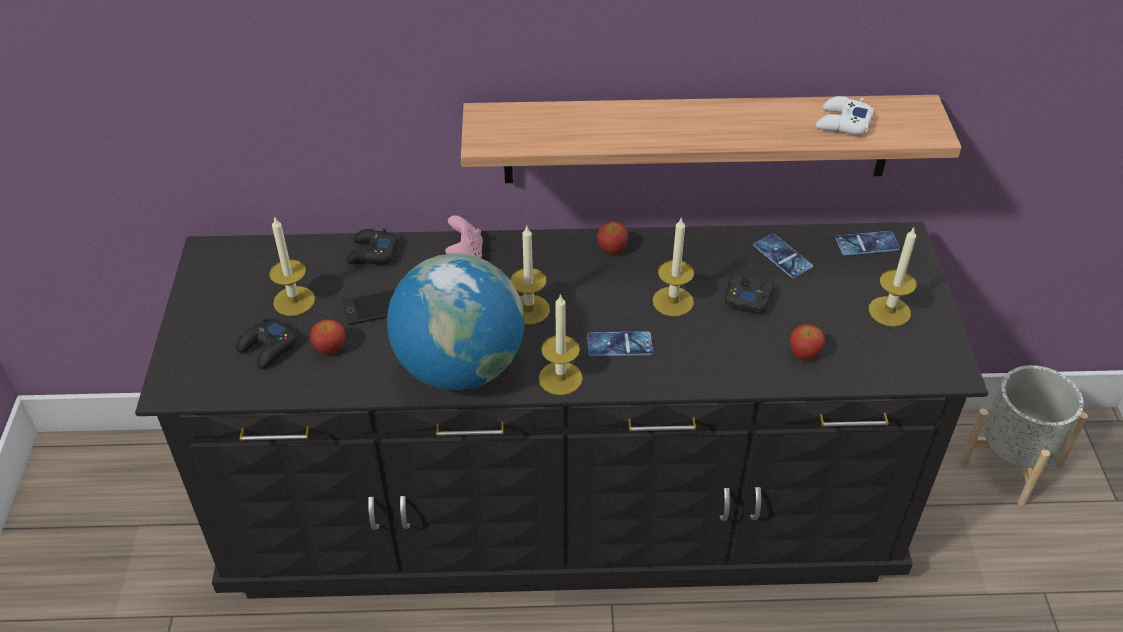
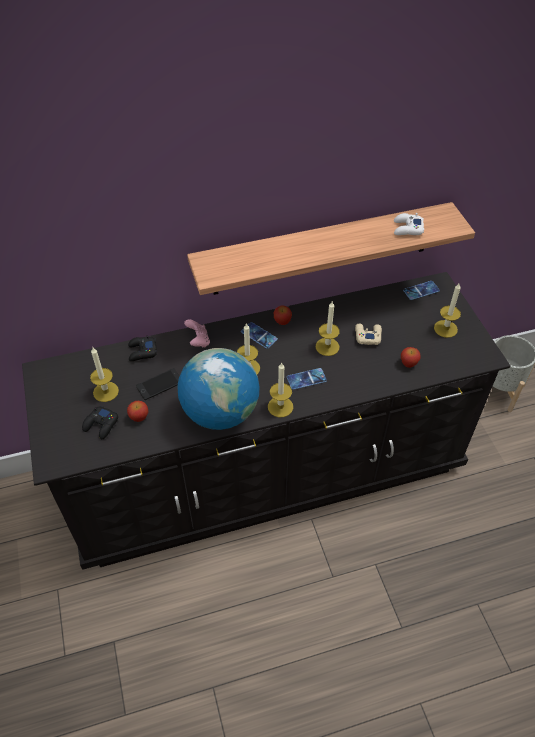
camera: 15 degrees left, 5 degrees up
(747, 297) = (367, 336): black game controller -> beige game controller
(782, 256) = (378, 307): phone -> phone (259, 335)

